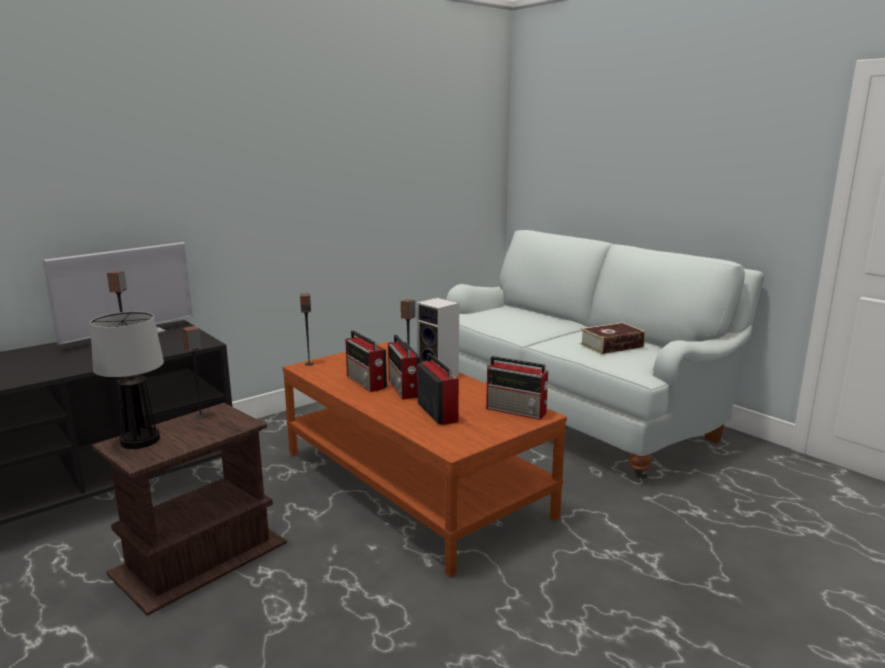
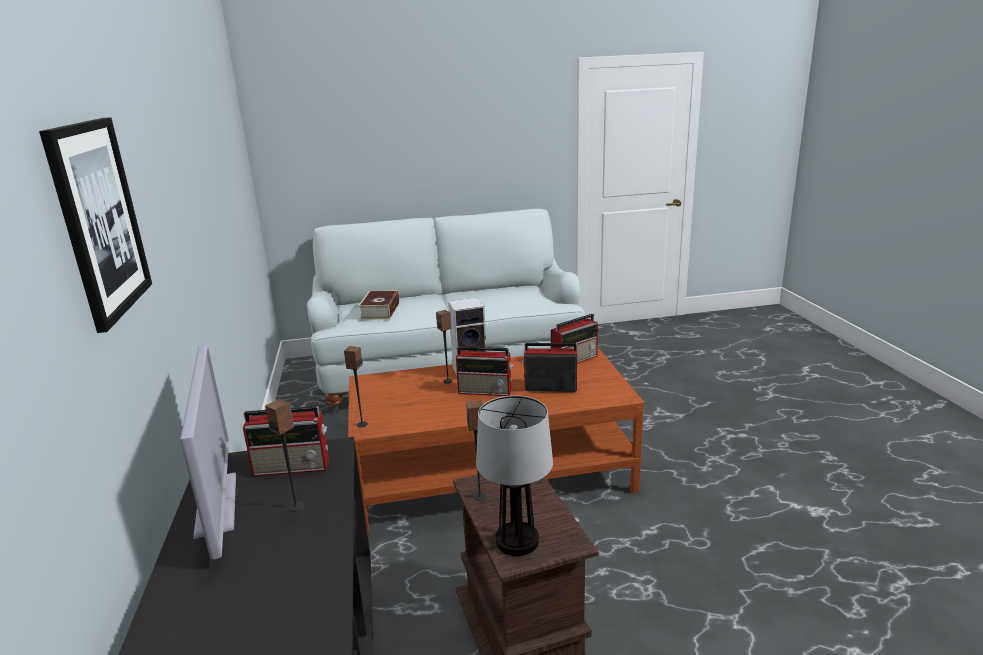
camera: 60 degrees left, 5 degrees up
(114, 140) = (99, 220): none -> picture
(366, 382) = (451, 404): radio -> radio (294, 466)
(611, 345) = (505, 297): book -> book (380, 311)

